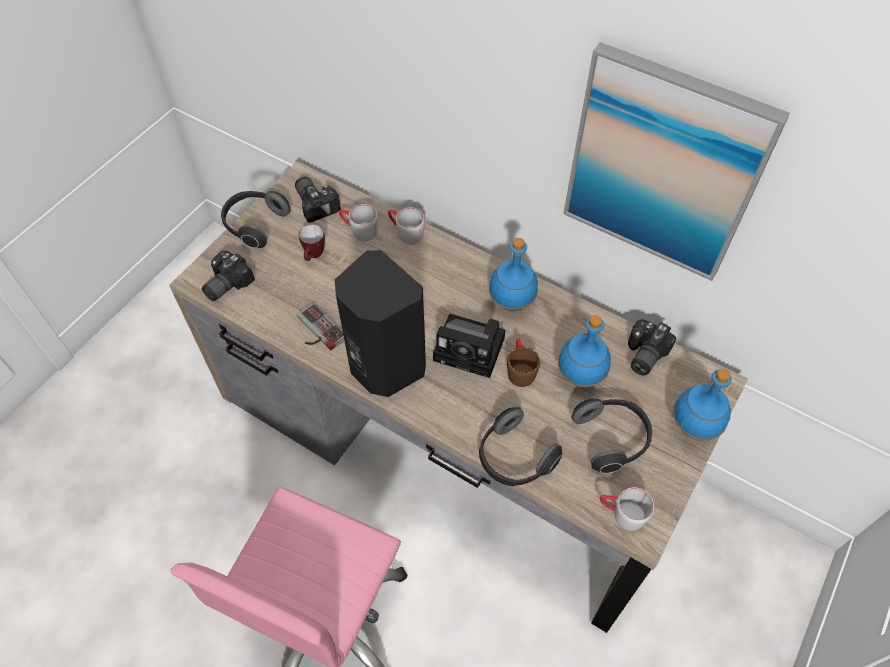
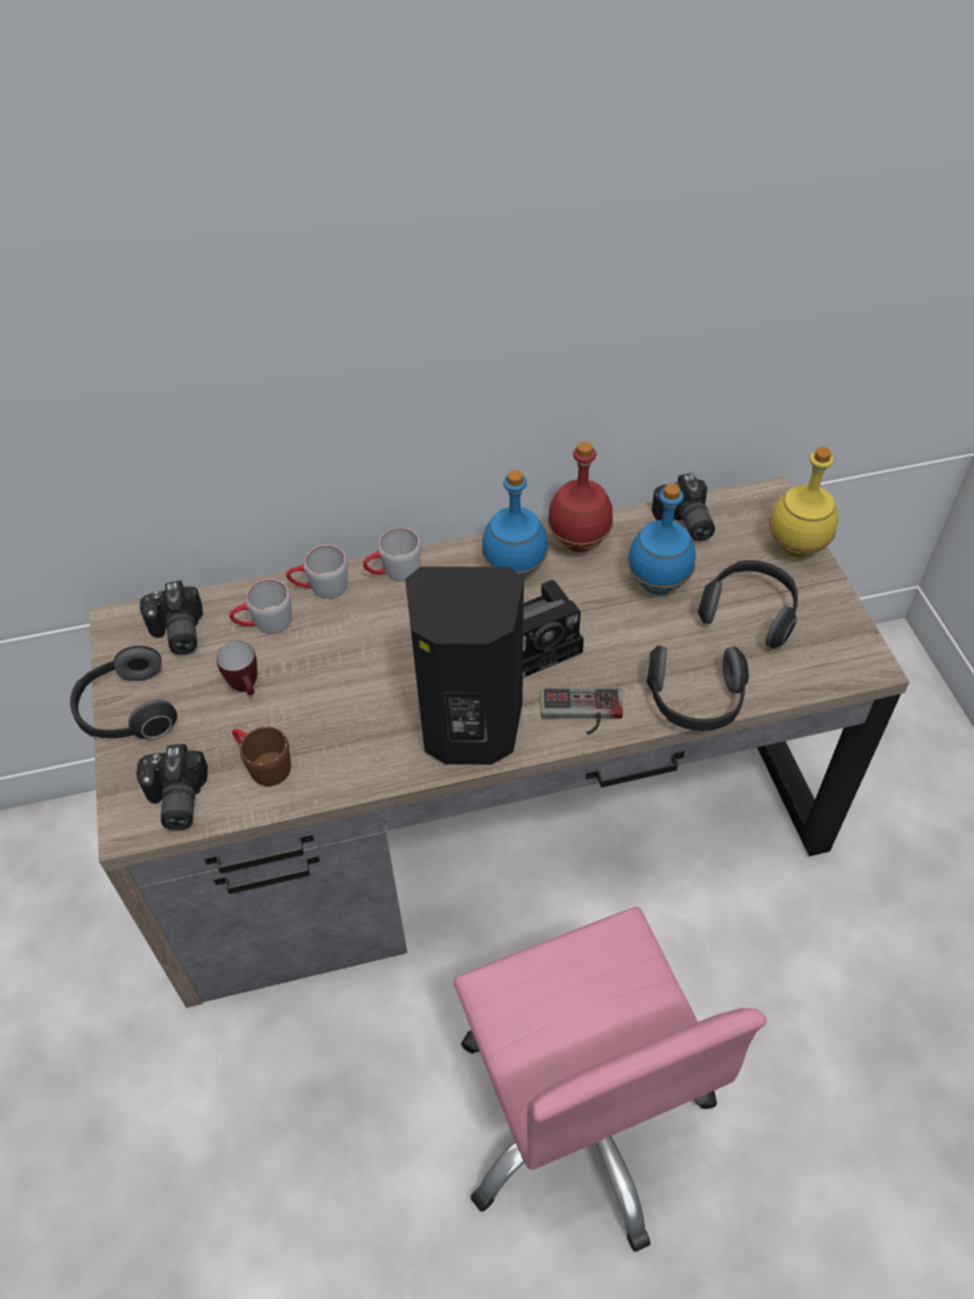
camera: 45 degrees left, 5 degrees down
(317, 203) = (176, 633): camera -> camera turned 120 degrees counterclockwise
(317, 331) = (351, 757): game controller -> game controller (581, 713)
(519, 369) = (598, 622): brown mug -> brown mug (262, 764)
(565, 316) = (577, 543): none -> red bottle
(621, 514) = (834, 666): grey mug -> grey mug (393, 571)
(663, 166) = (634, 280): picture -> none
(693, 428) = (797, 548): blue bottle -> yellow bottle

